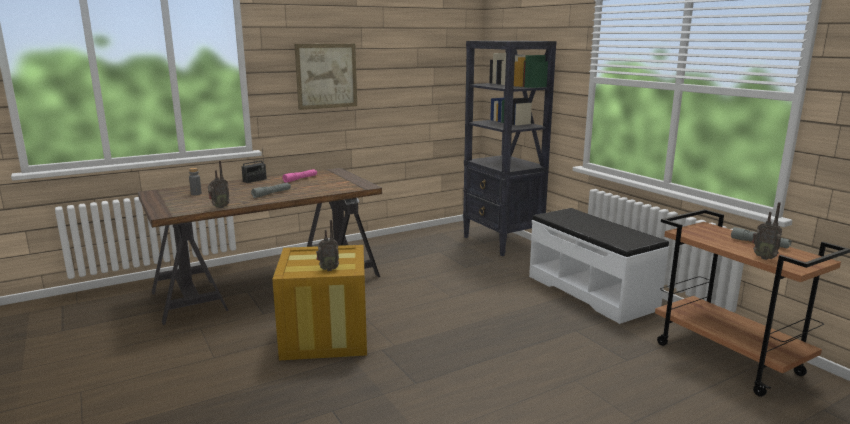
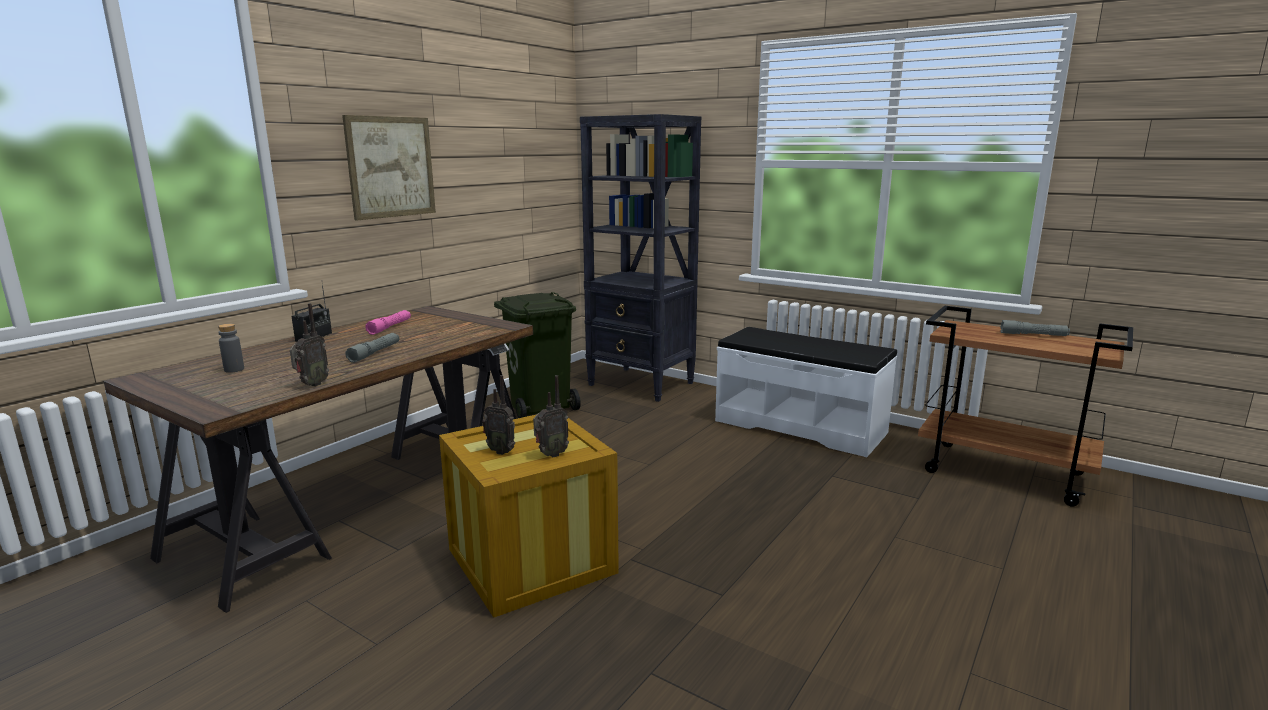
camera: 25 degrees left, 0 degrees up
(418, 246) = (541, 407): none -> green trash can
(764, 257) = (1063, 348): radio -> radio (501, 451)

